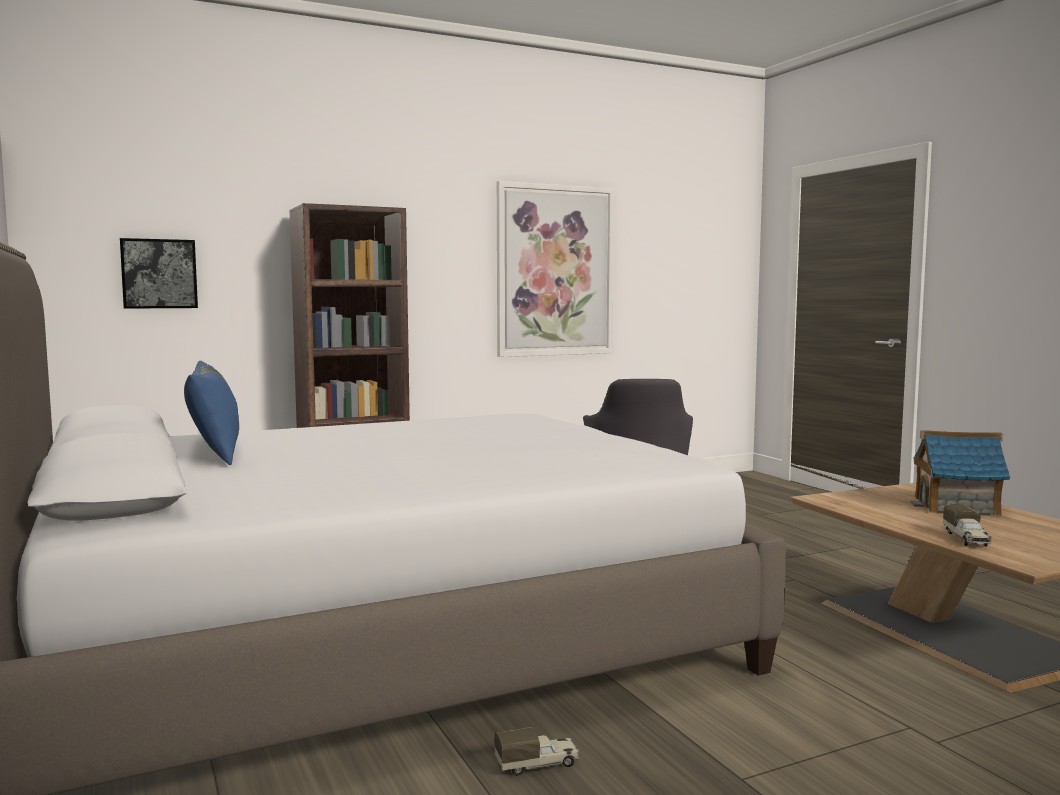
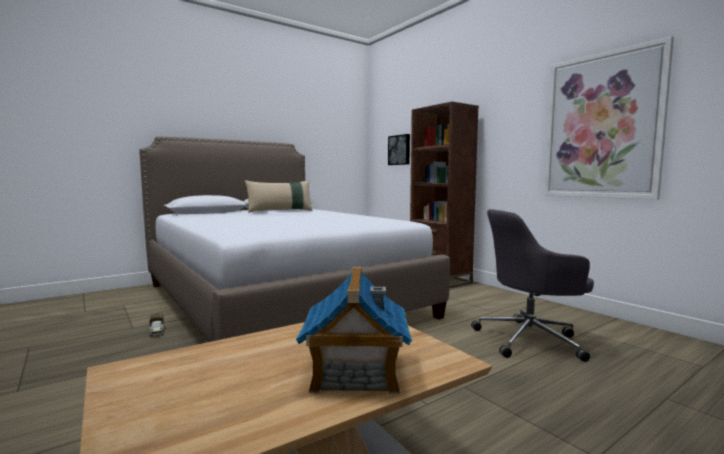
camera: 80 degrees right, 0 degrees up
(215, 451) = (280, 211): blue pillow -> beige pillow
(967, 539) = (211, 356): toy truck -> none

